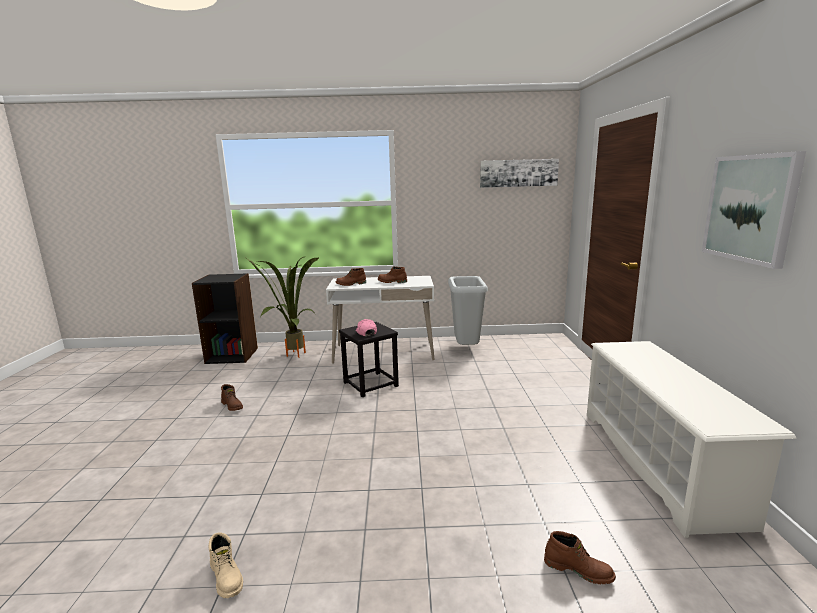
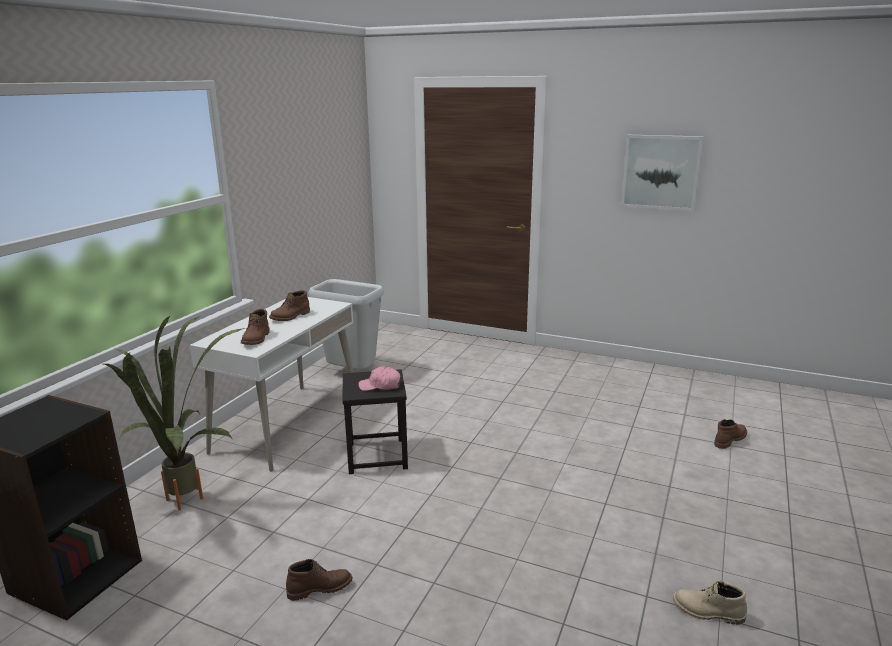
camera: 65 degrees left, 5 degrees up
(227, 577) = (707, 612): beige boot -> beige boot turned 150 degrees counterclockwise
(518, 173) = (333, 138): picture -> none
(658, 463) = (630, 373): white shoe rack -> none

